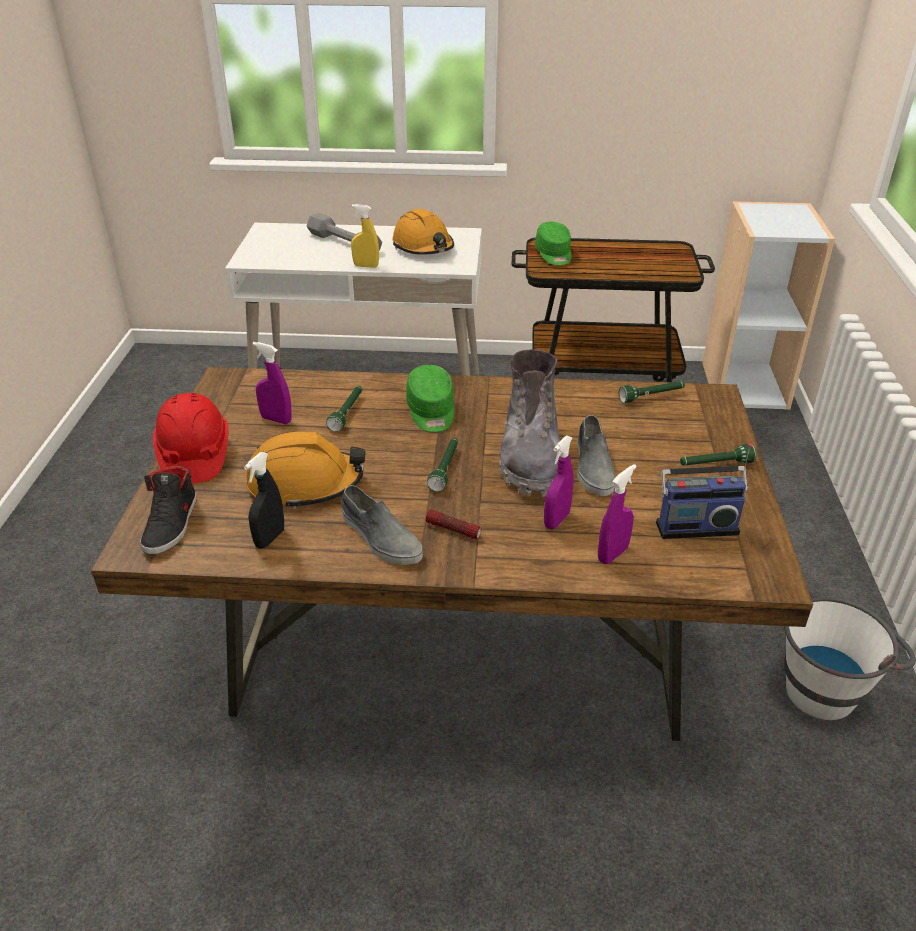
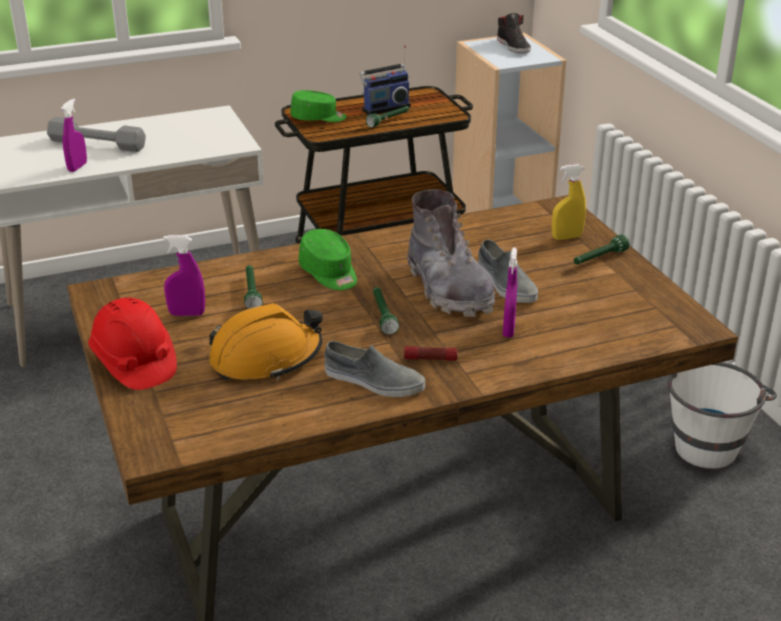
camera: 25 degrees left, 5 degrees down
(172, 524) = (169, 423): black shoe -> black shoe (514, 46)
(269, 538) = (274, 408): black spray bottle -> none
(366, 266) = (141, 161): yellow spray bottle -> yellow spray bottle (566, 237)
(423, 247) = (185, 133): orange hard hat -> none
(554, 254) = (318, 118): green cap -> green cap turned 60 degrees counterclockwise
(612, 554) = (572, 342): purple spray bottle -> purple spray bottle (77, 167)
(651, 396) = (510, 219): green flashlight -> green flashlight (389, 120)
(695, 526) = (617, 306): radio -> radio (385, 108)

